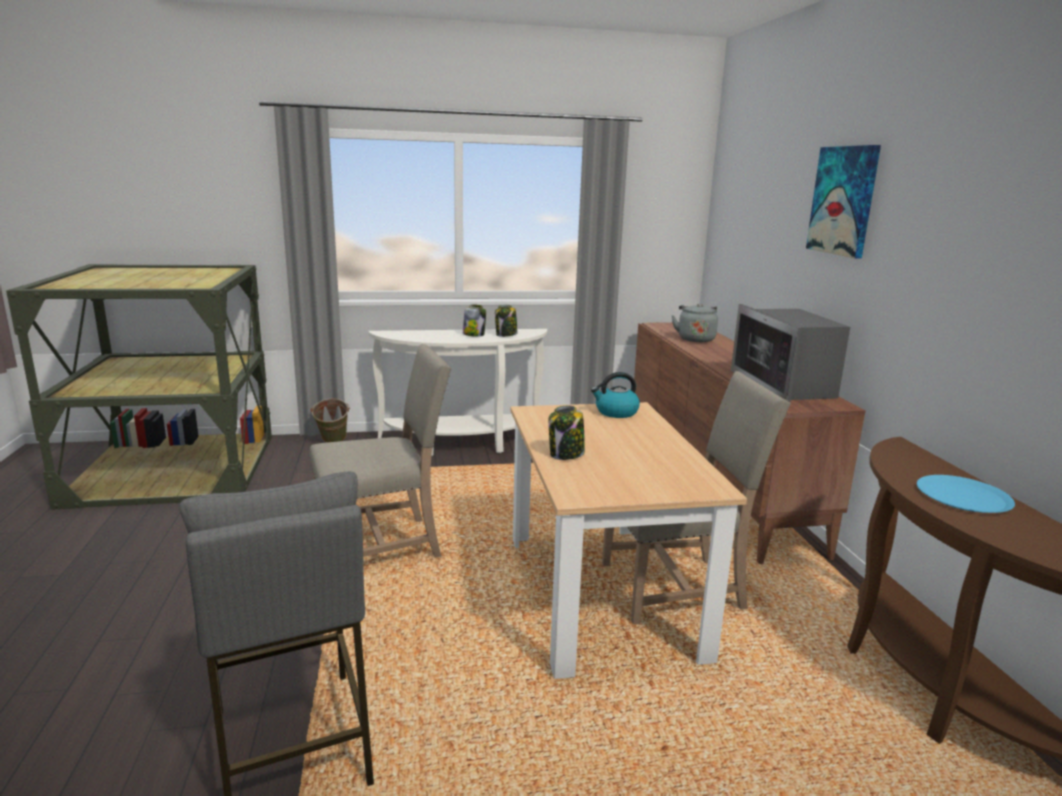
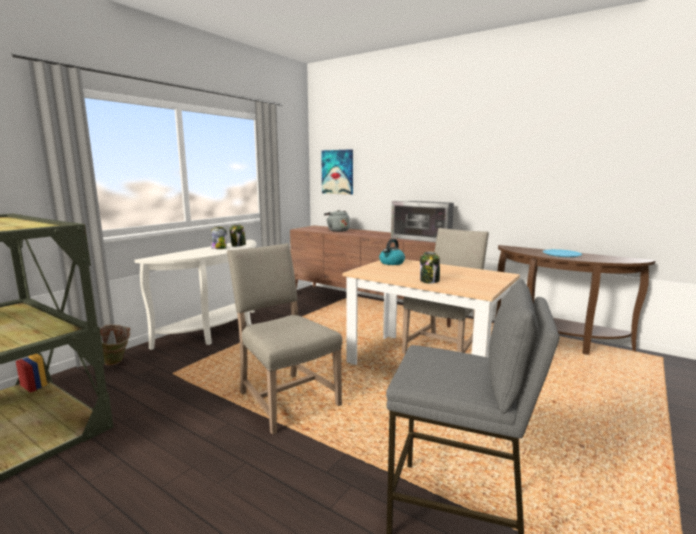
camera: 45 degrees left, 5 degrees down
(382, 546) = (285, 399): beige chair -> beige chair turned 60 degrees counterclockwise
(843, 200) = (431, 144): picture -> picture (337, 172)

